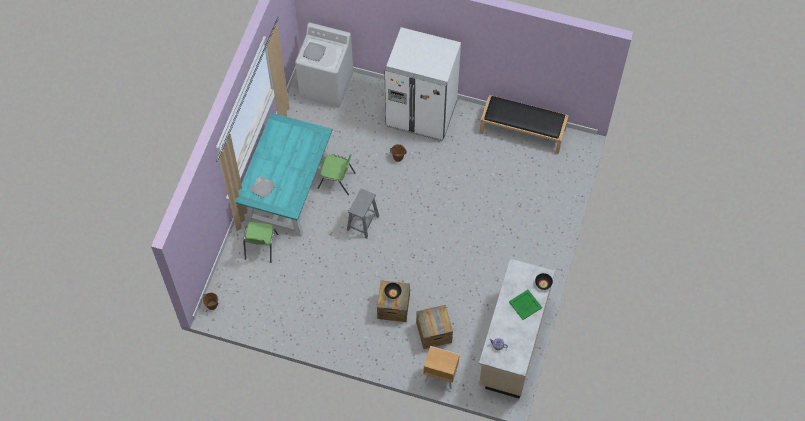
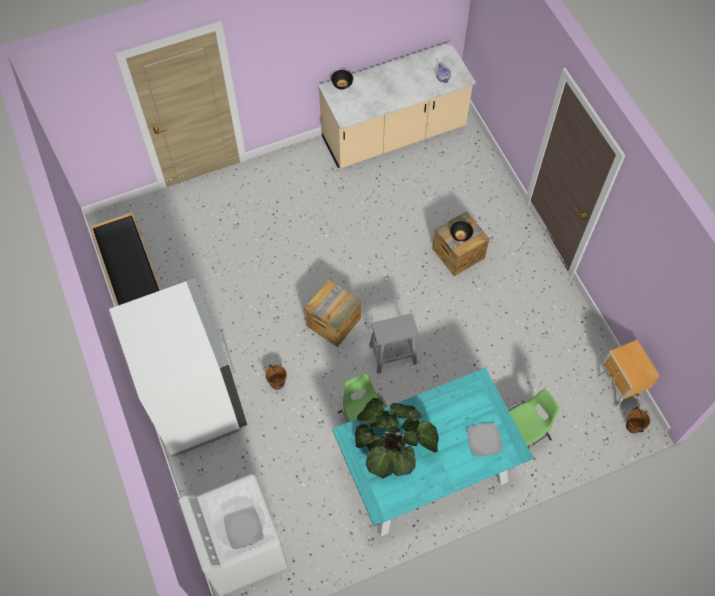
camera: 130 degrees left, 0 degrees up
(299, 147) = (392, 445): none -> potted plant
(434, 332) = (449, 200): crate -> crate (333, 322)
(440, 375) = (486, 166): brown nightstand -> brown nightstand (618, 388)
(525, 304) = (378, 84): green tray -> none

